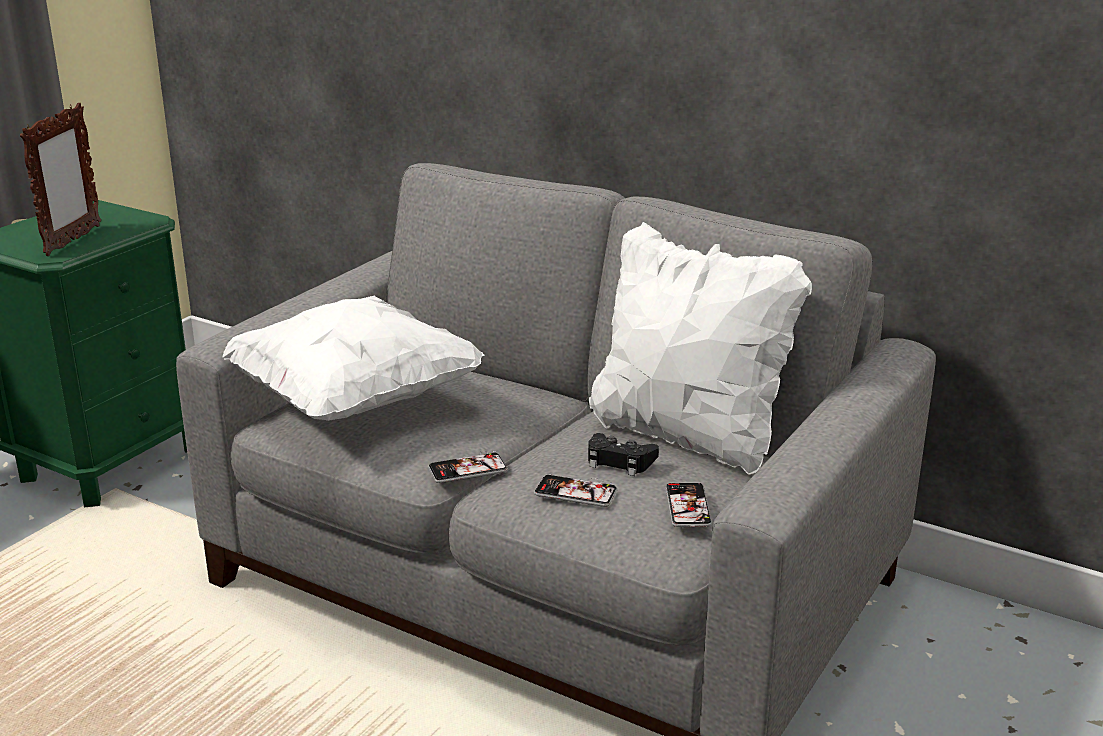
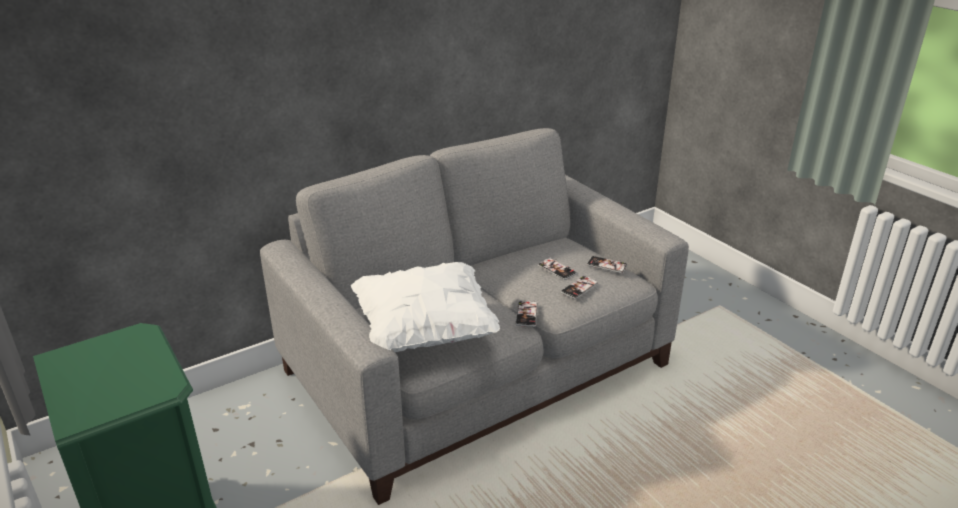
camera: 65 degrees left, 5 degrees up
(72, 241) = (143, 374): picture frame -> none
(619, 461) = (557, 270): black game controller -> phone
(688, 436) = (530, 250): white pillow -> none

